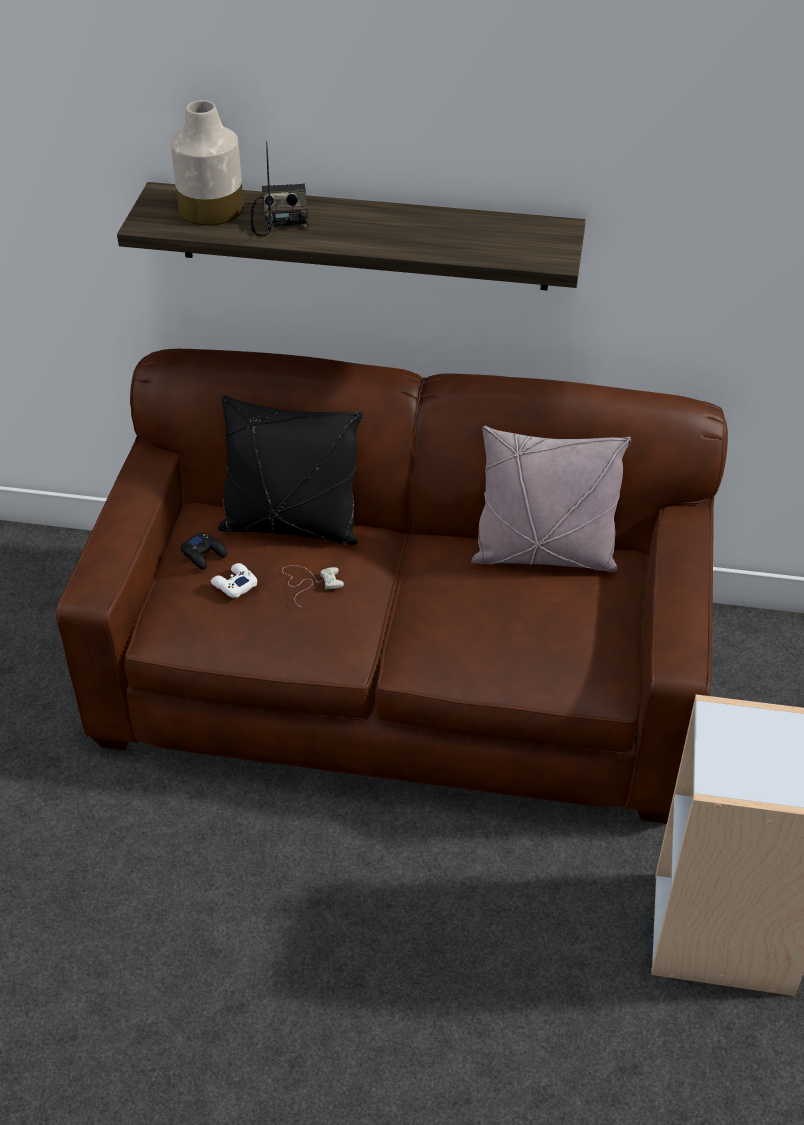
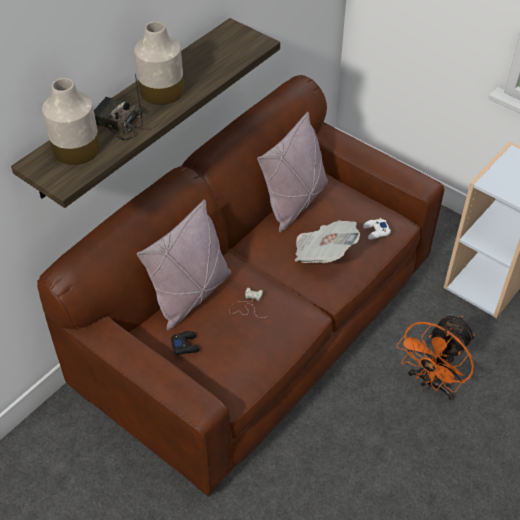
camera: 60 degrees left, 5 degrees up
(234, 584) = (224, 340): white game controller -> white game controller (376, 231)
(291, 526) = (191, 295): black pillow -> purple pillow
(373, 223) = (161, 90): none -> beige vase
(448, 930) = (432, 383): none -> orange fan
(467, 621) = (323, 253): none -> newspaper

